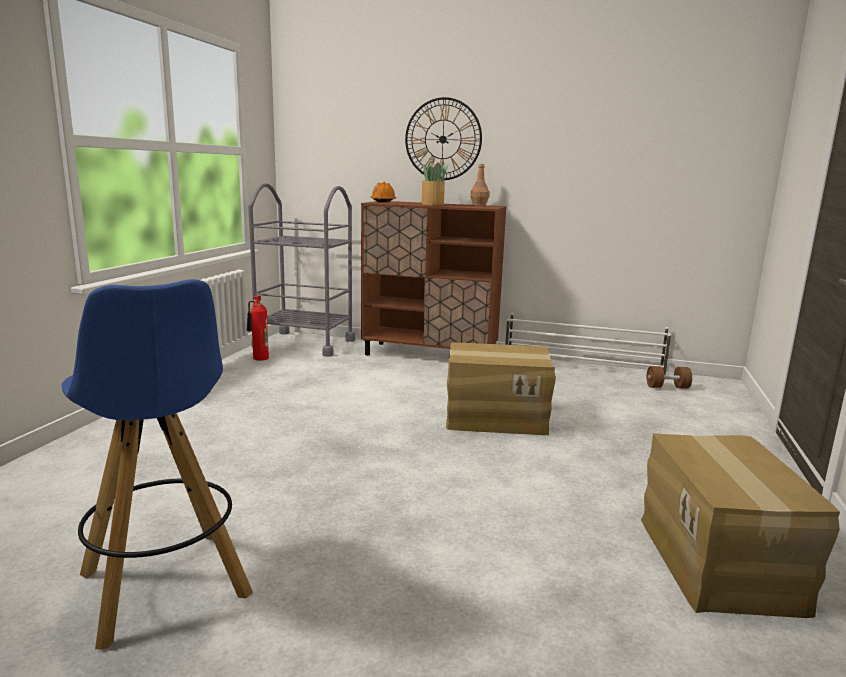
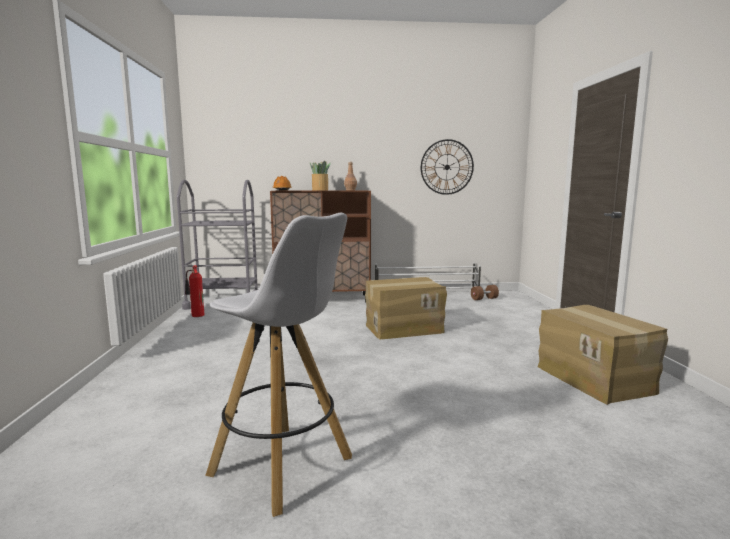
camera: 20 degrees left, 5 degrees down
(166, 587) = (283, 467): blue stool -> white stool
(443, 139) = (319, 146): wall clock -> wall clock (447, 167)

